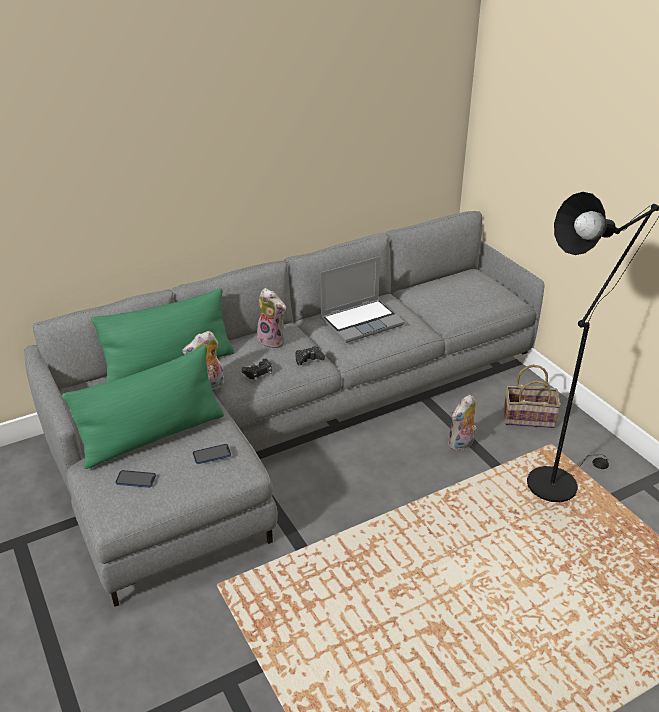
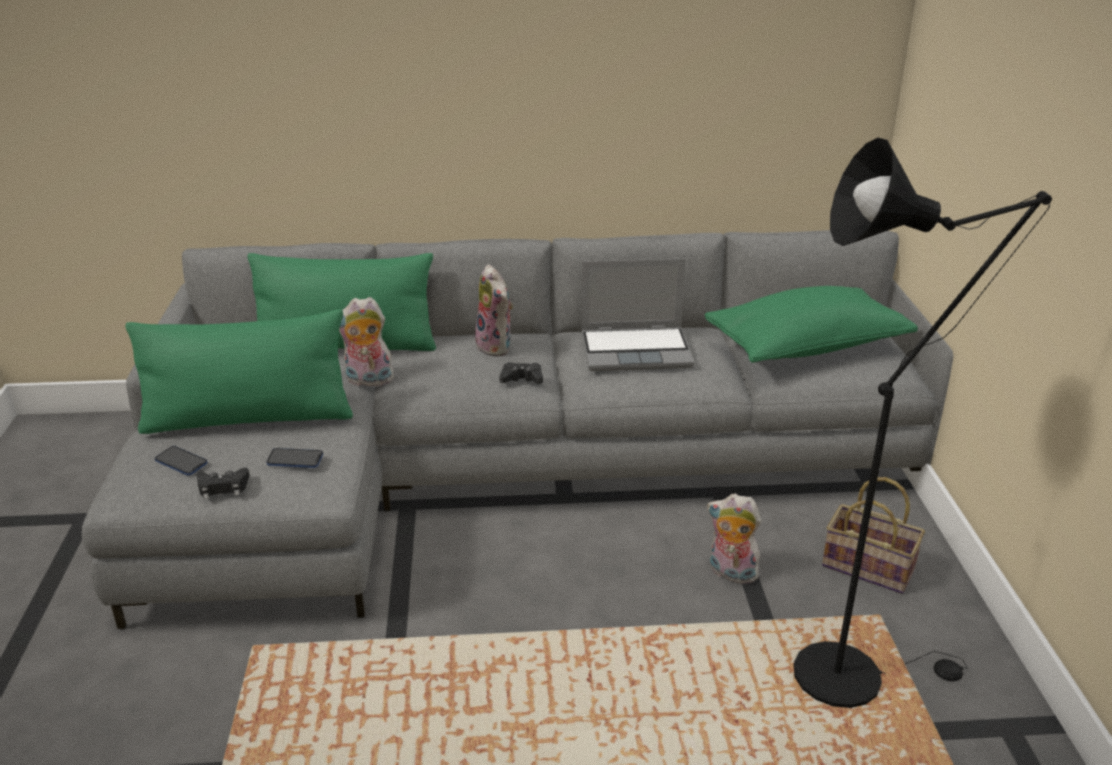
camera: 25 degrees right, 5 degrees down
(258, 372) = (441, 378): black game controller -> black game controller (223, 487)
(454, 295) = (806, 347): none -> green pillow
(461, 444) = (730, 573): plush toy -> plush toy turned 45 degrees clockwise

